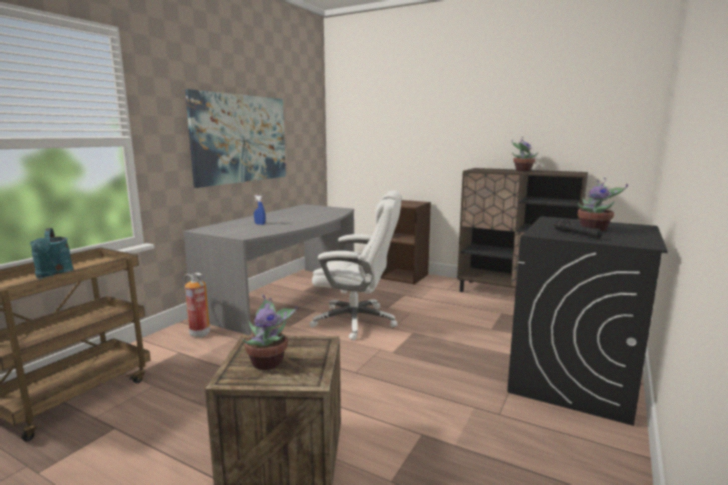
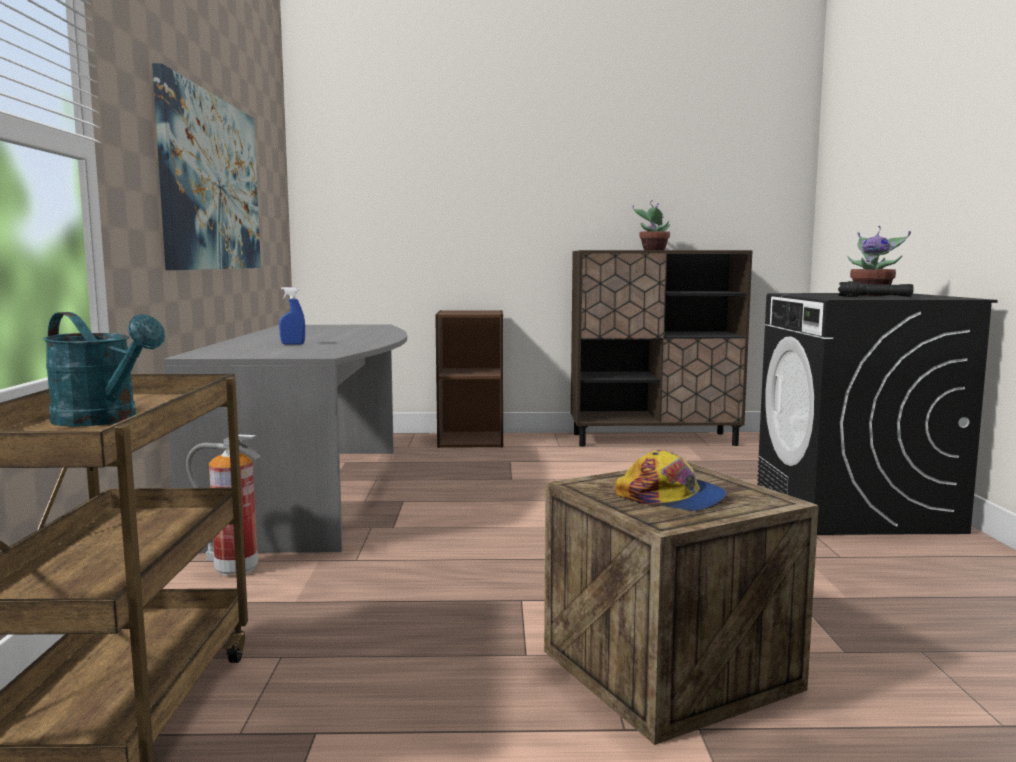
camera: 30 degrees left, 5 degrees down
(269, 362) = (671, 498): potted plant -> cap
(356, 321) = (494, 502): white office chair -> none

